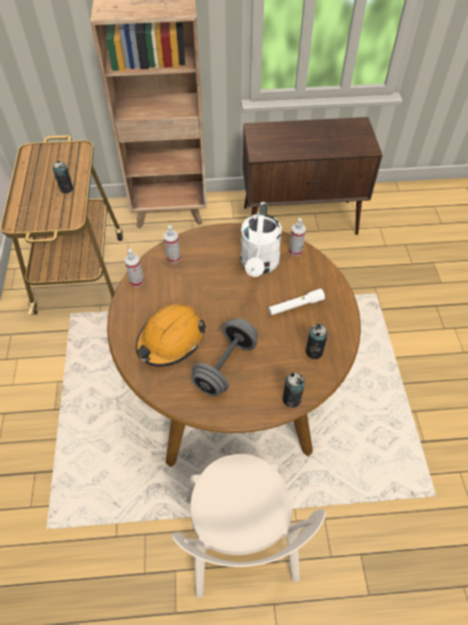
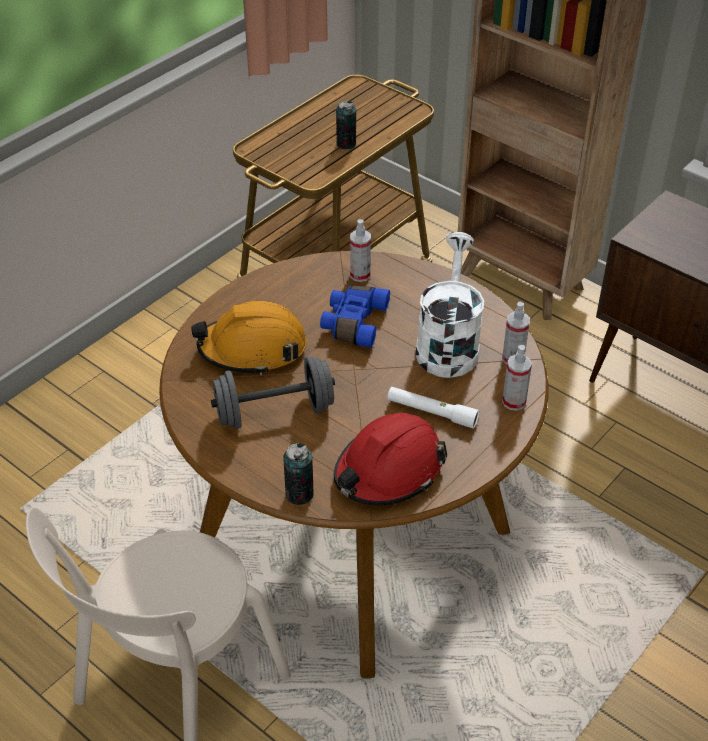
camera: 45 degrees right, 10 degrees down
(136, 281) = (292, 272): spray bottle -> spray bottle (514, 402)
(203, 287) = (353, 323): none -> blue binoculars
(259, 265) = (447, 344): white watering can -> white watering can turned 135 degrees clockwise
(314, 351) = (388, 471): can -> red hard hat

